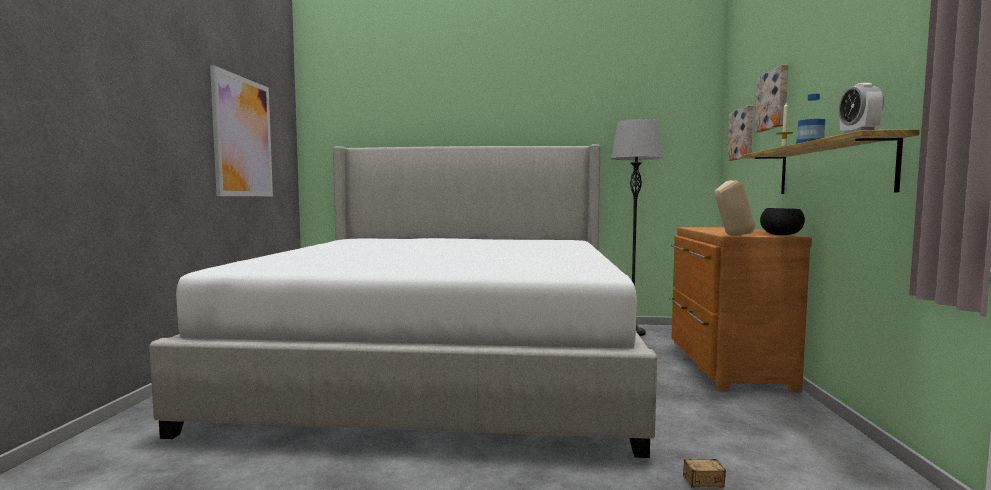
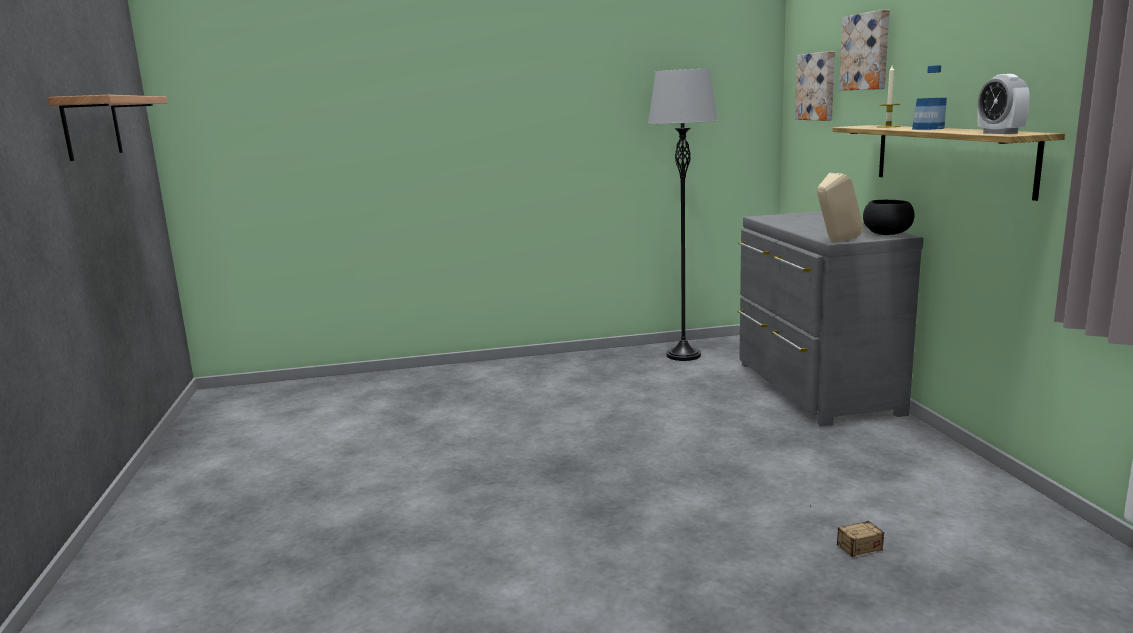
camera: 15 degrees left, 10 degrees up
(242, 137) = (92, 127): picture -> shelf
(443, 364) = (470, 440): bed -> none
(725, 364) = (813, 389): brown dresser -> grey dresser

